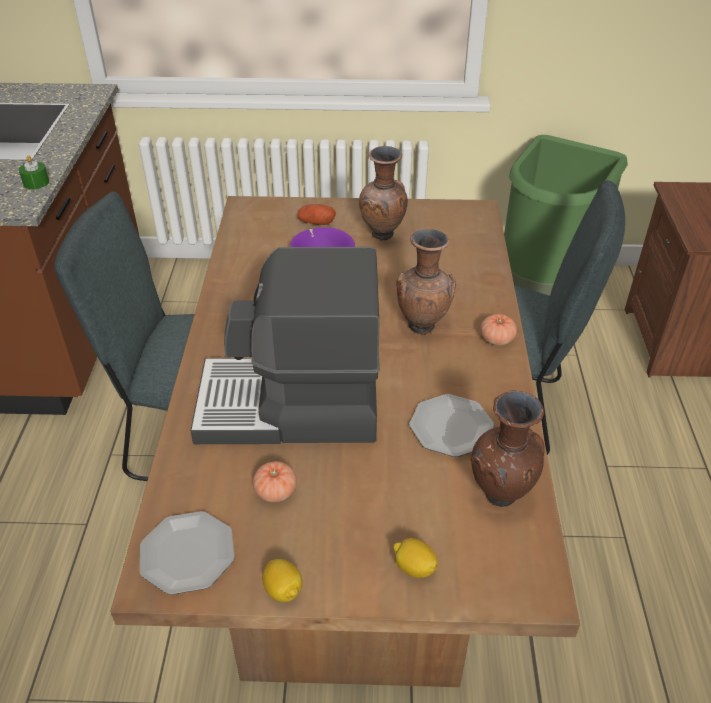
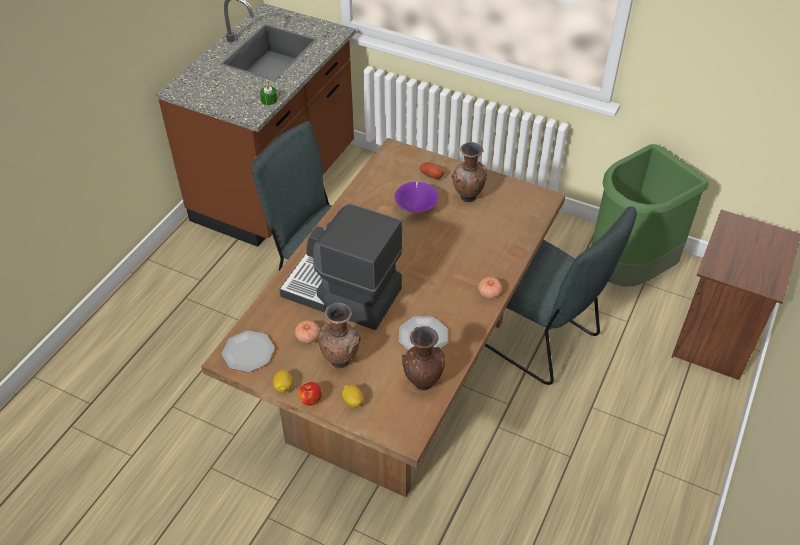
camera: 25 degrees right, 5 degrees up
(342, 593) = (310, 400): none -> apple
(423, 326) = (450, 269): brown vase -> brown vase (341, 361)

